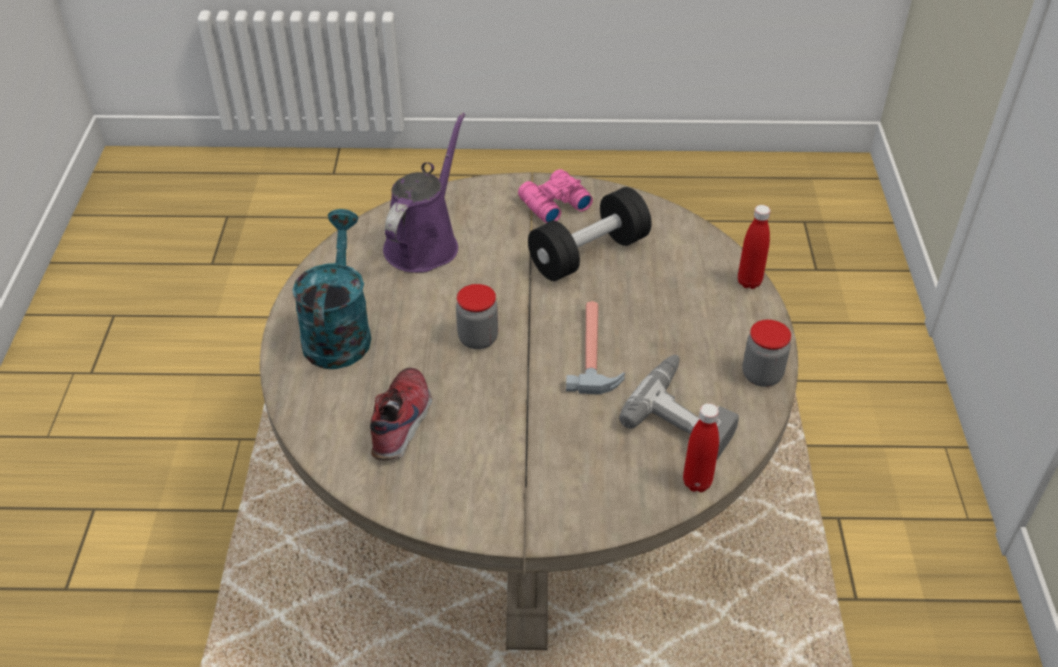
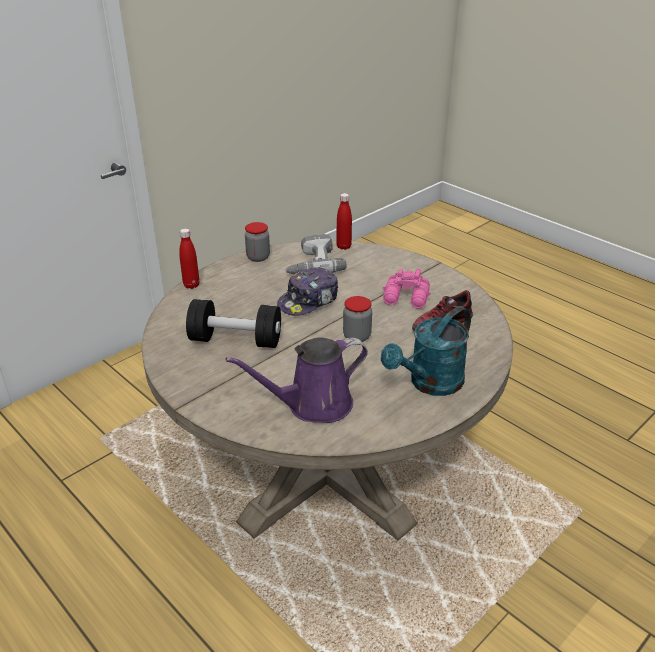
camera: 135 degrees left, 10 degrees down
(552, 204) = (202, 379): pink binoculars -> pink binoculars (407, 298)
(595, 350) = (309, 301): hammer -> cap

